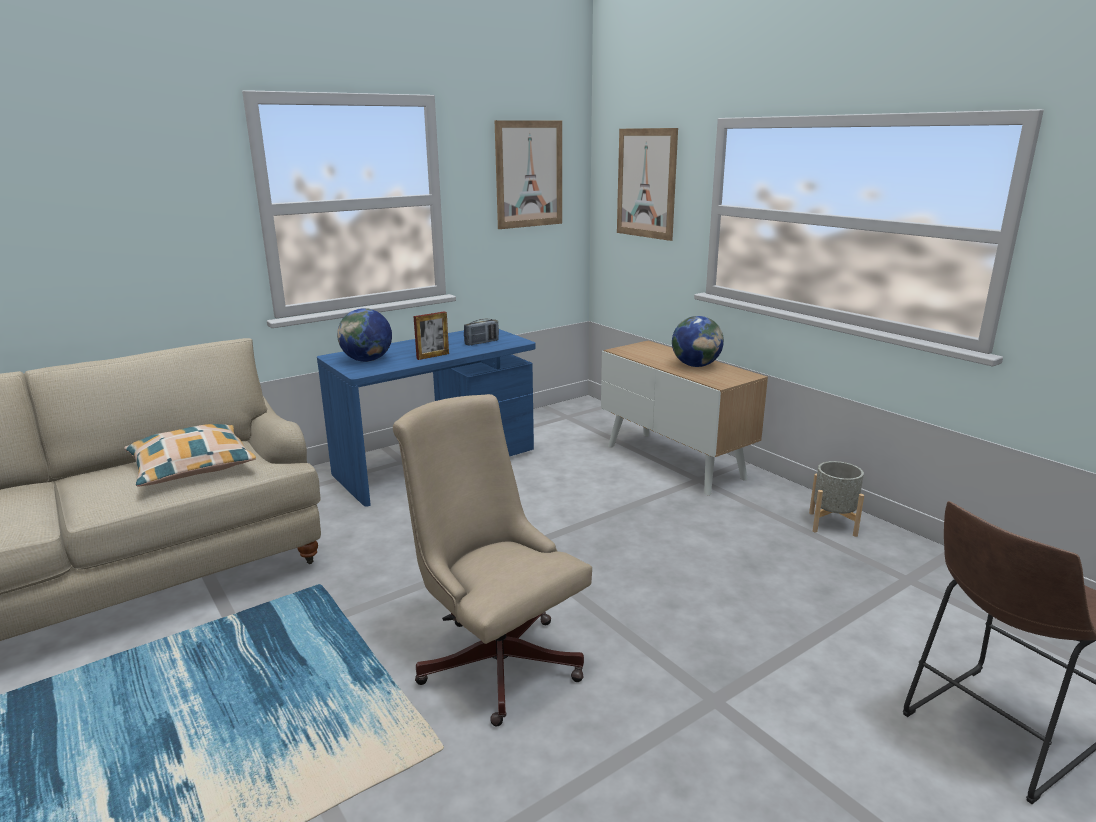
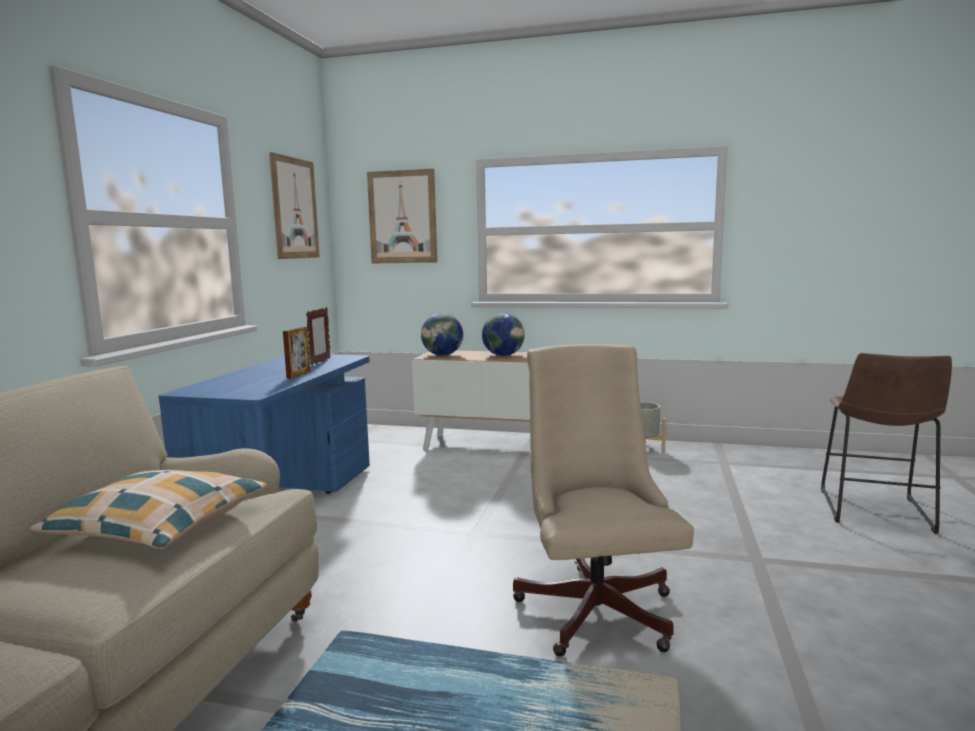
camera: 40 degrees left, 10 degrees down
(367, 360) = (234, 387): globe -> globe (442, 355)
(481, 343) = (320, 362): radio -> picture frame
(494, 657) = (595, 605): beige office chair -> beige office chair turned 75 degrees clockwise

